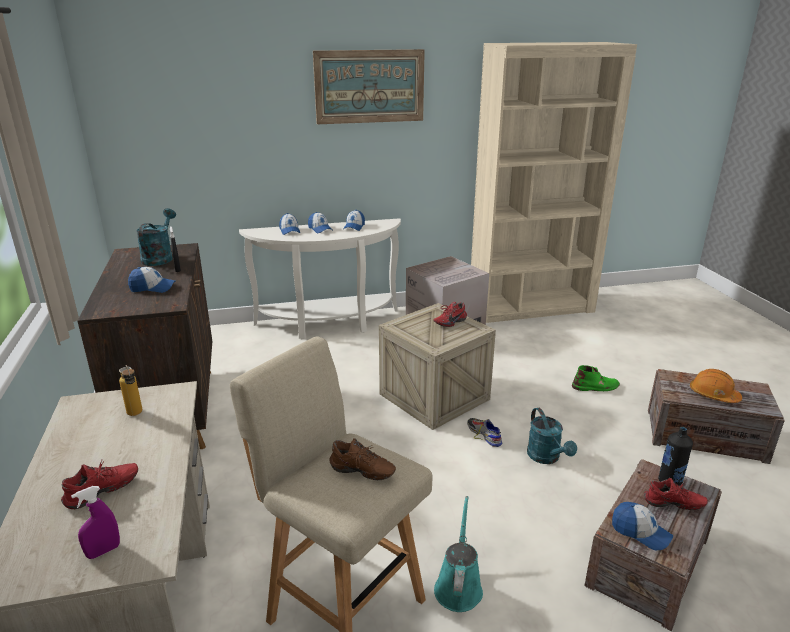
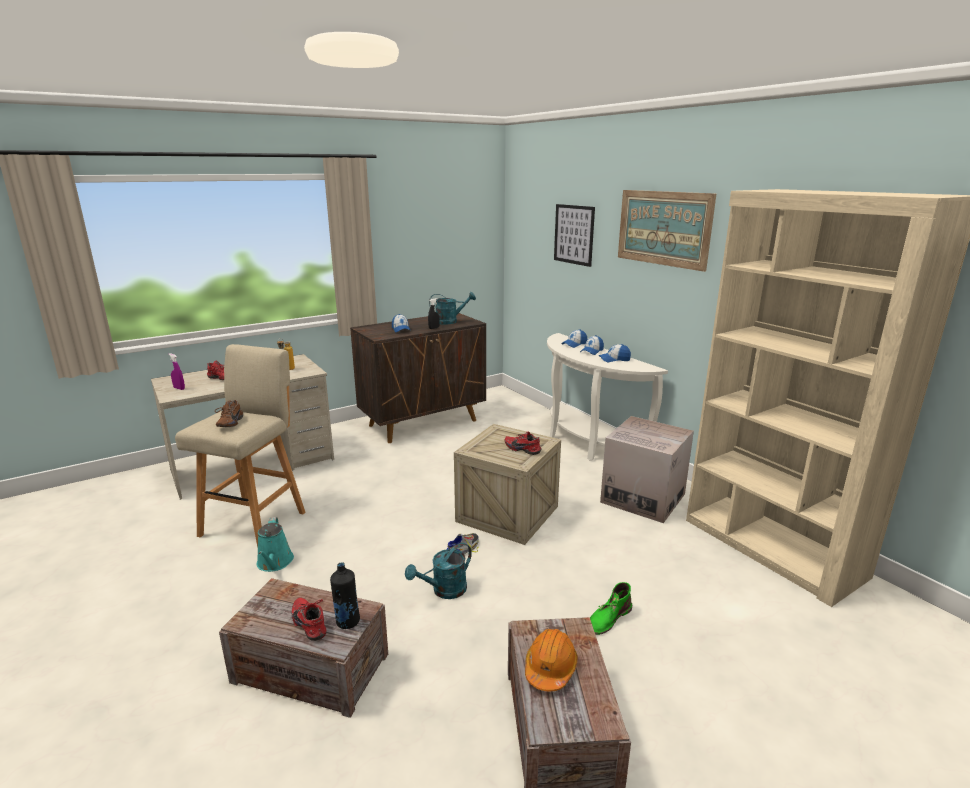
camera: 70 degrees right, 5 degrees down
(238, 108) = (573, 234): none -> picture
(458, 586) = (274, 563): turquoise watering can -> turquoise watering can turned 90 degrees clockwise
(596, 387) = (608, 618): green boot -> green boot turned 75 degrees clockwise
(640, 532) = (273, 602): cap -> none
(673, 505) = (311, 623): red shoe -> red shoe turned 150 degrees clockwise

